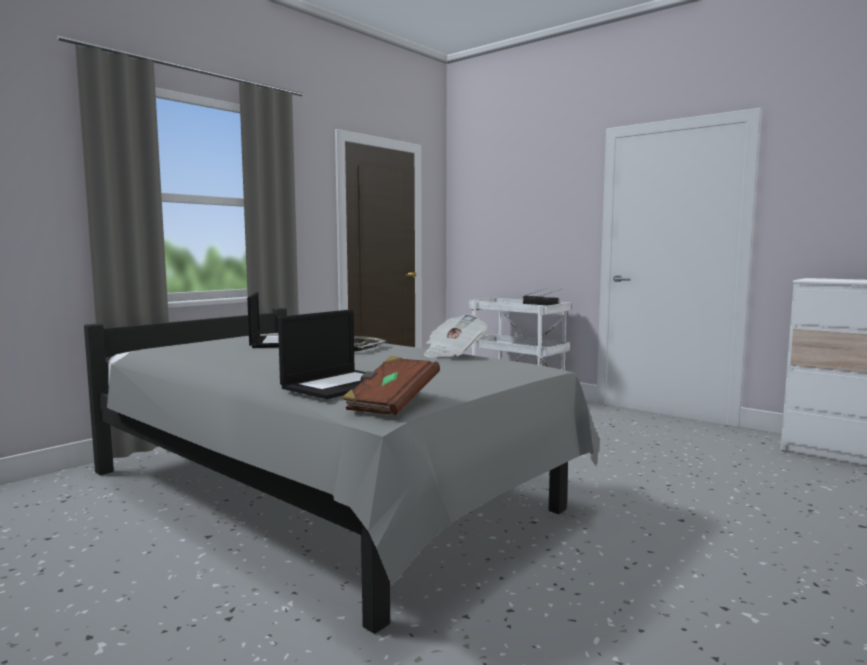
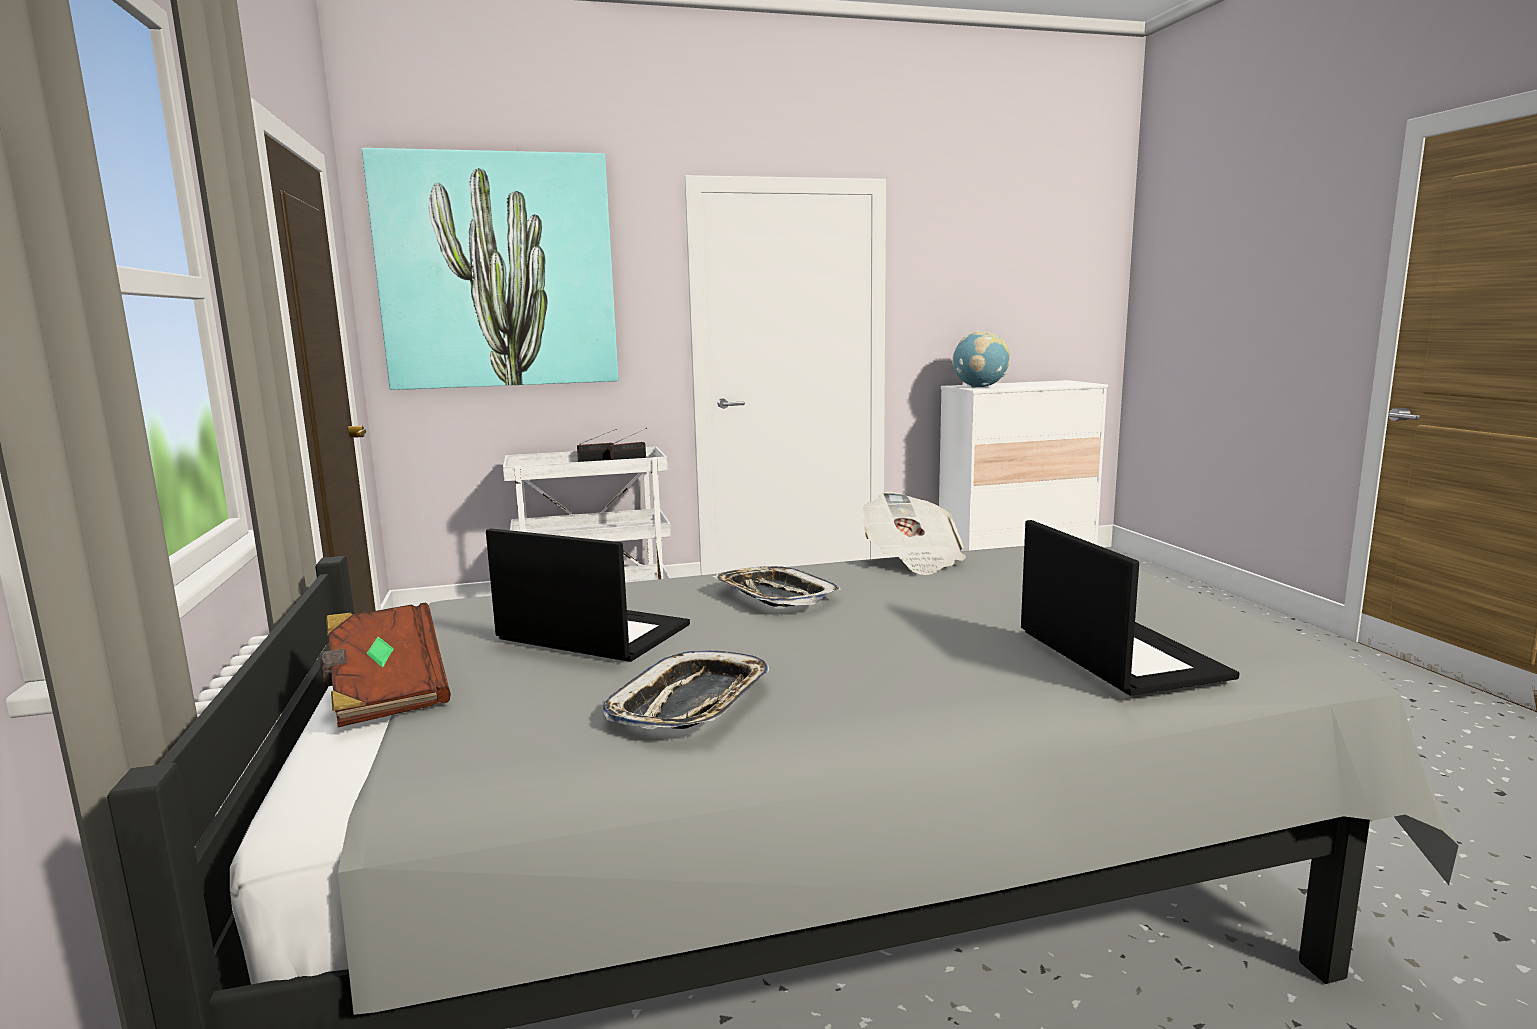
camera: 55 degrees left, 5 degrees up
(219, 356) = (691, 703): none -> tray
(391, 404) = (1266, 650): brown book -> brown book (385, 691)
(504, 196) = (498, 272): none -> picture
(820, 279) = (980, 387): none -> globe

